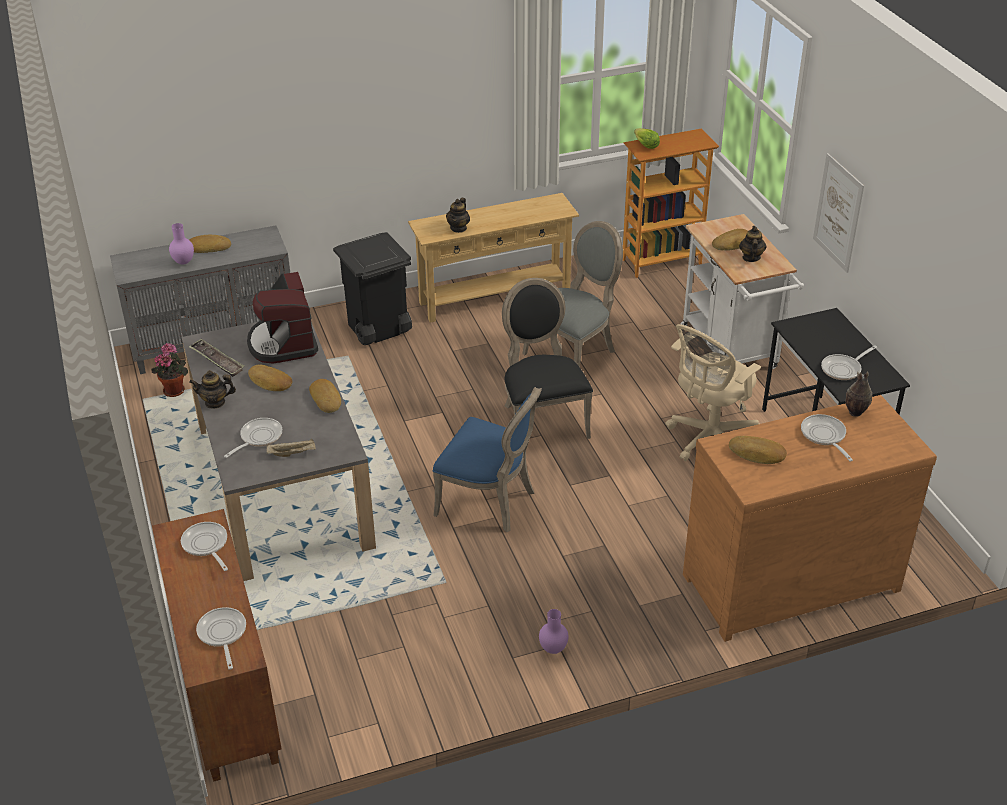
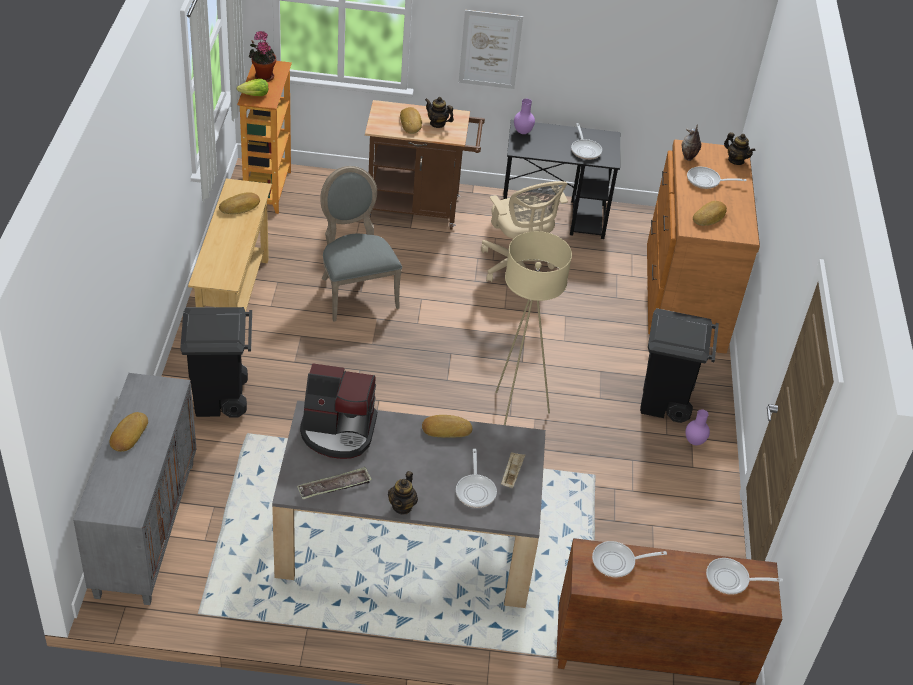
camera: 70 degrees left, 5 degrees up
(175, 389) = (201, 582): potted plant -> potted plant (263, 76)
(183, 262) = (142, 462): purple vase -> purple vase (523, 132)
(258, 438) = (475, 490): frying pan -> frying pan turned 150 degrees counterclockwise
(270, 382) = (395, 459): bread -> bread (240, 207)
(458, 228) = (230, 259): teapot -> teapot (736, 160)
(490, 502) = (515, 414): blue chair -> beige floor lamp
(542, 420) = (431, 345): black chair -> none
(598, 609) = (666, 402): none -> black trash can
(732, 351) = (419, 209): white cart -> brown cart

